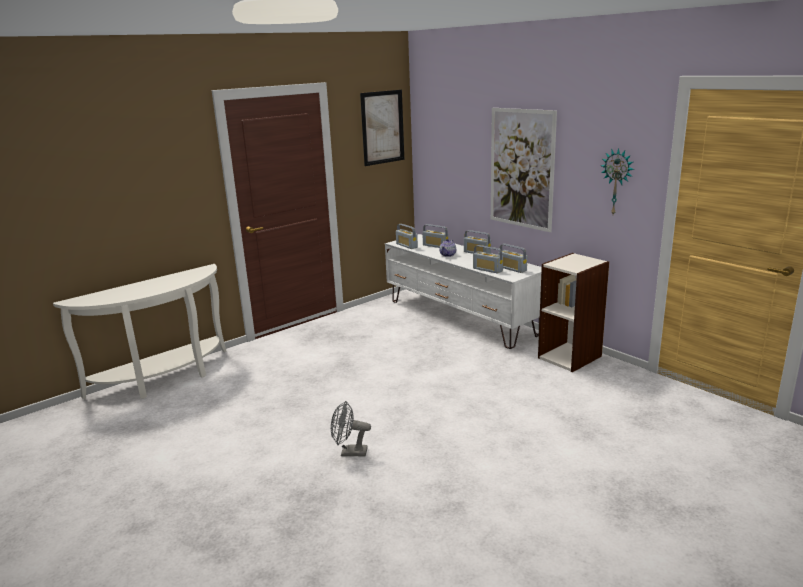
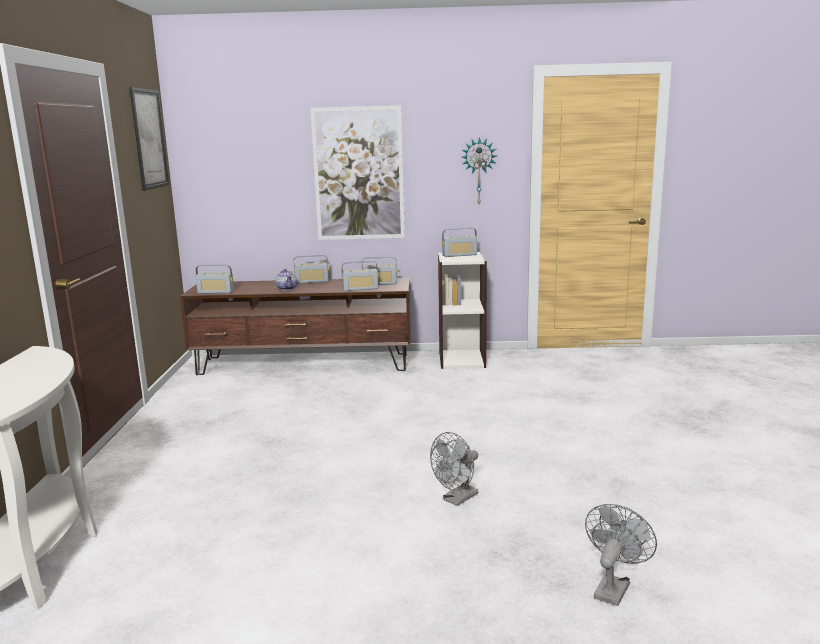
camera: 50 degrees left, 5 degrees down
(306, 555) = (613, 587): none -> grey fan
(435, 246) = (250, 286): radio -> radio (459, 255)
(461, 317) = (305, 364): white tv stand -> brown tv stand

